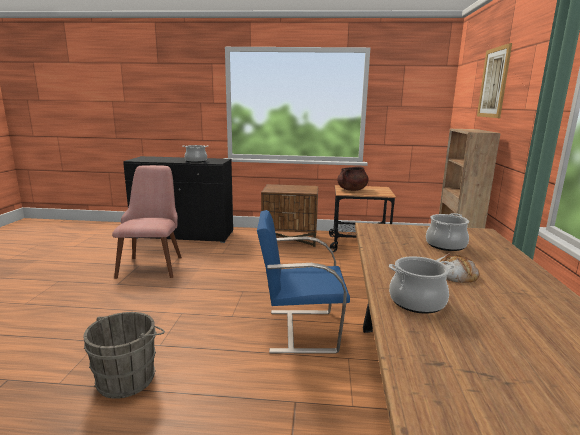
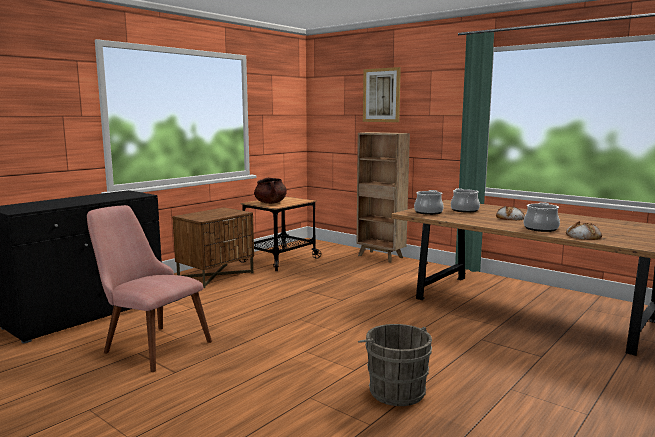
camera: 55 degrees left, 5 degrees down
(196, 161) = (111, 198): cooking pot -> cooking pot (428, 212)
(300, 330) = (395, 316): blue chair -> none
(419, 341) = (583, 236): none -> bread

